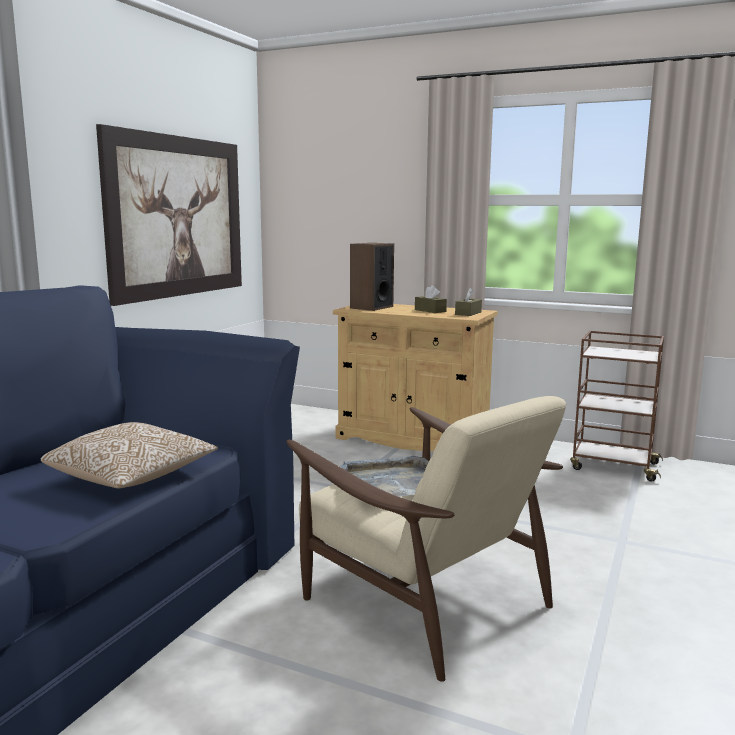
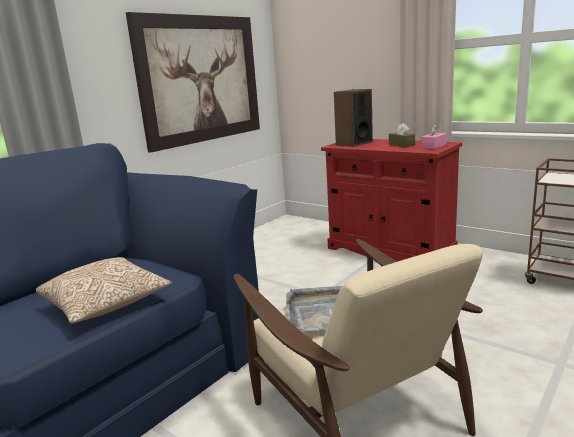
camera: 15 degrees right, 5 degrees up
(412, 439) = (390, 250): beige cabinet -> red cabinet
(468, 313) = (433, 146): brown tissue box -> pink tissue box

